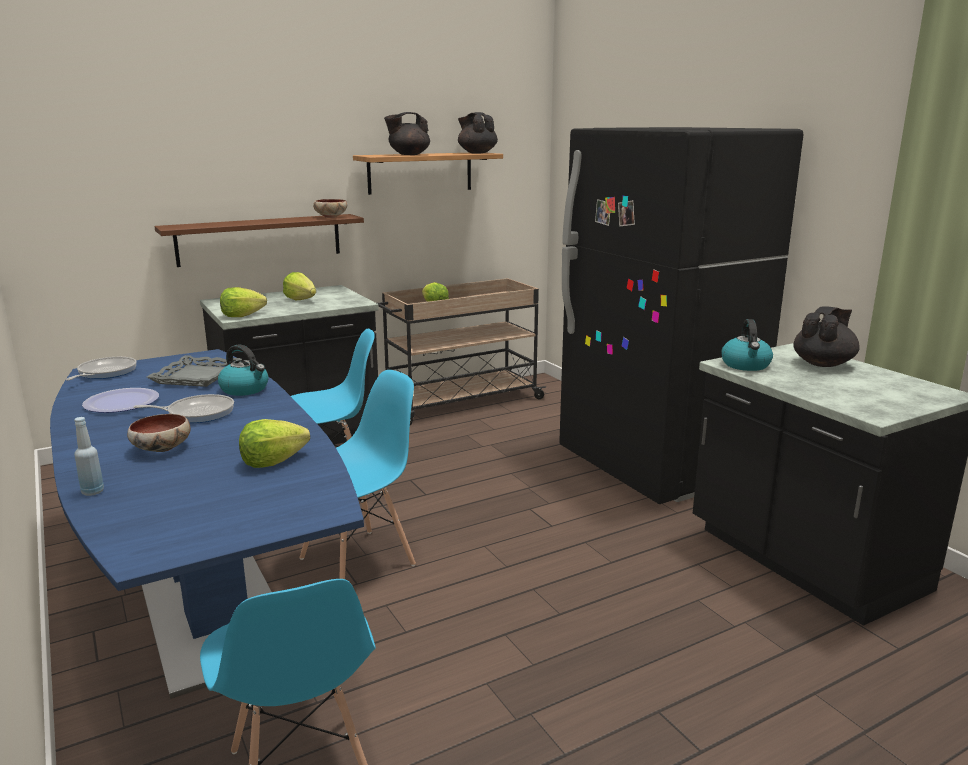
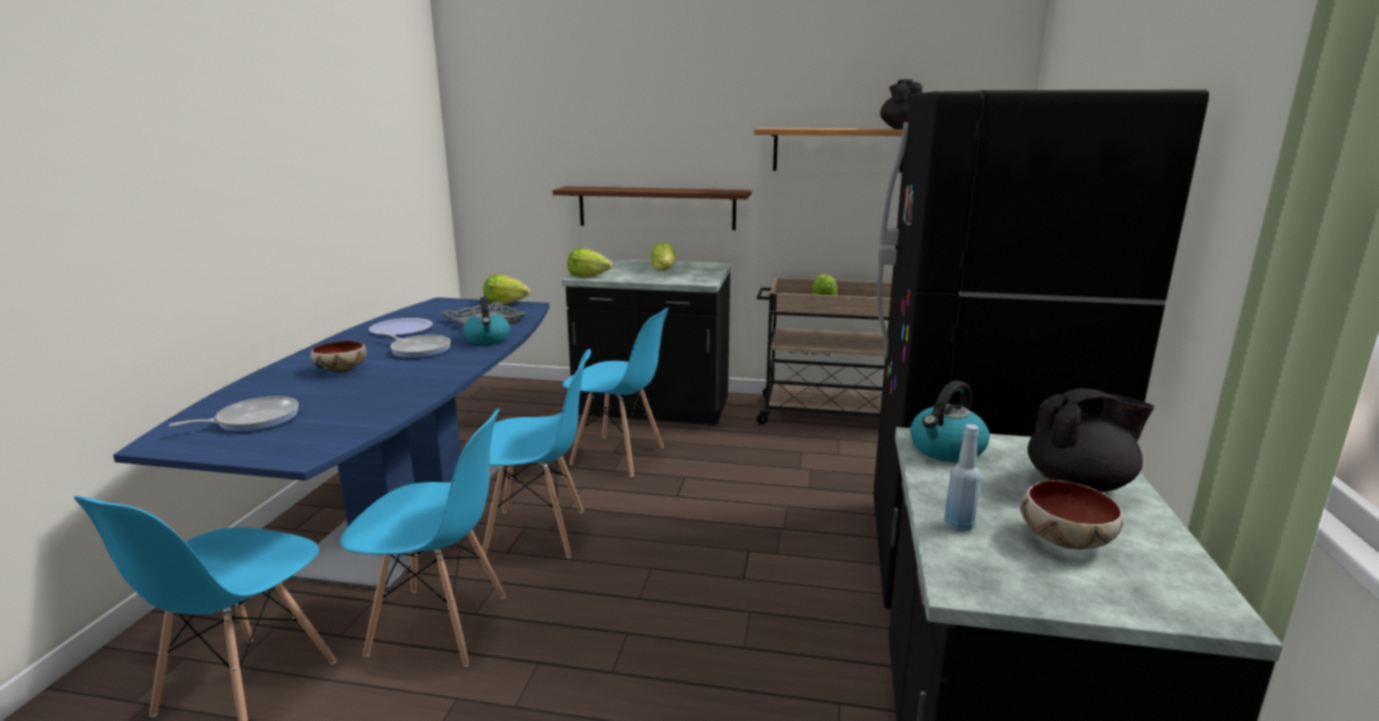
camera: 40 degrees right, 0 degrees up
(92, 492) = (244, 388): blue bottle -> blue bottle (958, 526)
(105, 372) = (443, 304): frying pan -> frying pan (253, 420)
(273, 461) = (368, 403): lettuce -> lettuce (505, 303)
(330, 217) = (720, 191): bowl -> bowl (1063, 539)
(392, 652) = (439, 626): none -> blue chair
(408, 154) = (811, 128): black teapot -> none

